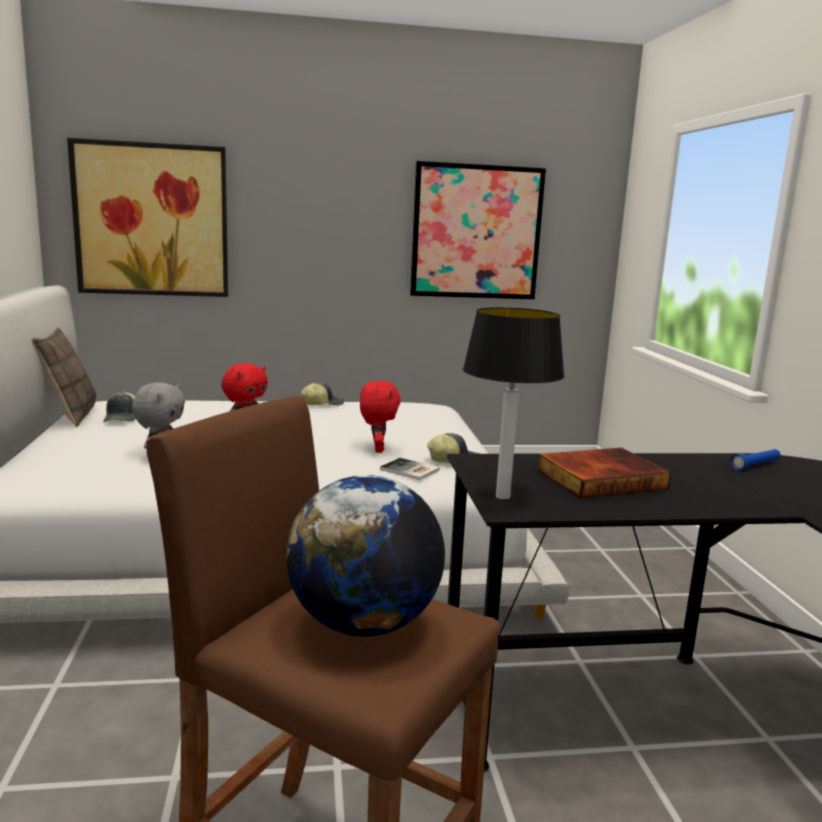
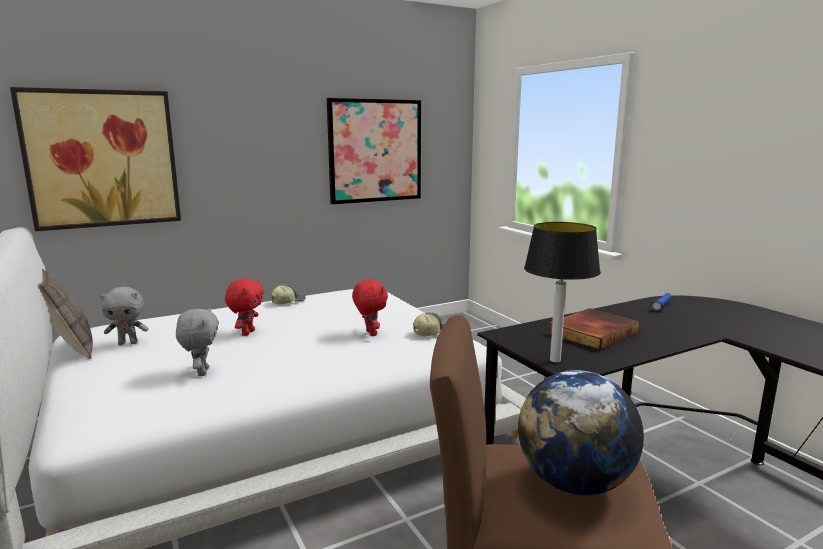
camera: 20 degrees left, 0 degrees up
(123, 418) = (128, 343): cap -> grey plush toy
(410, 471) = (410, 347): book -> none

